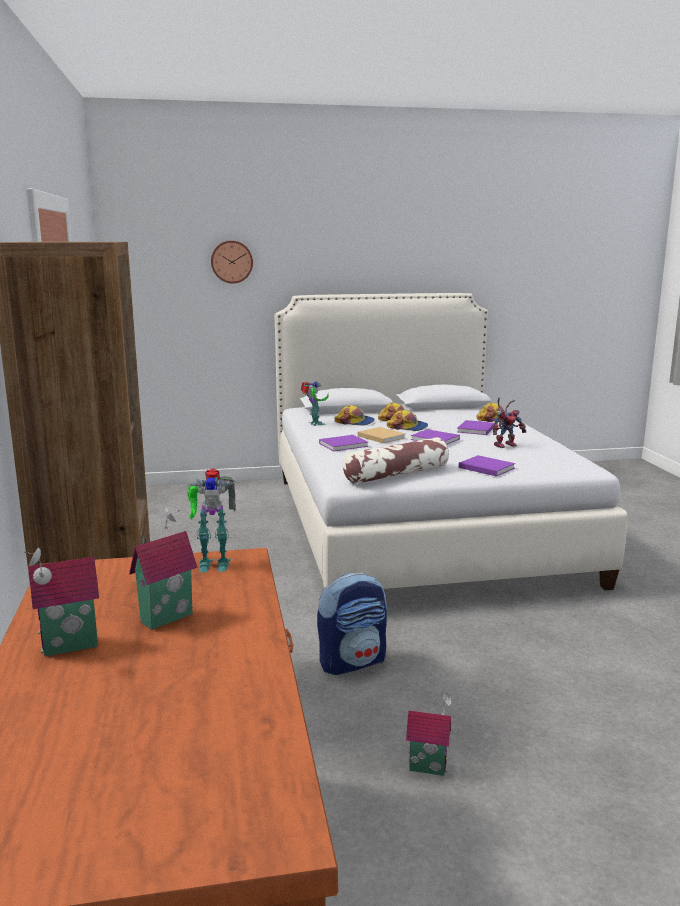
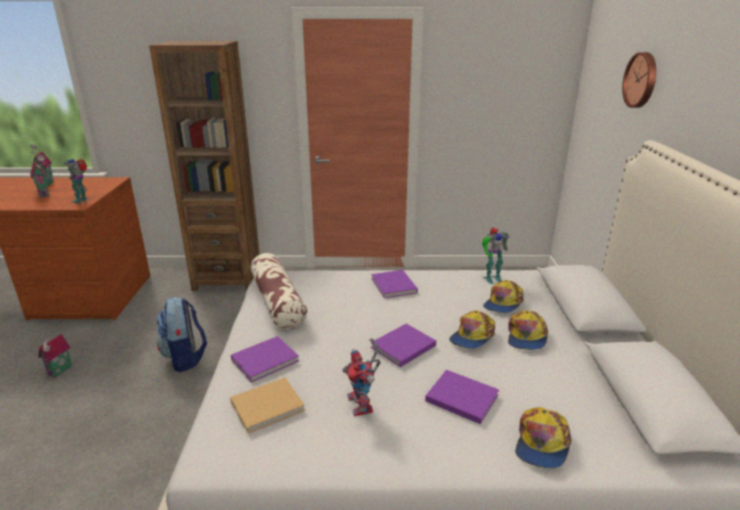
camera: 100 degrees right, 10 degrees up
(380, 436) = (423, 310): beige book -> beige book (269, 405)

